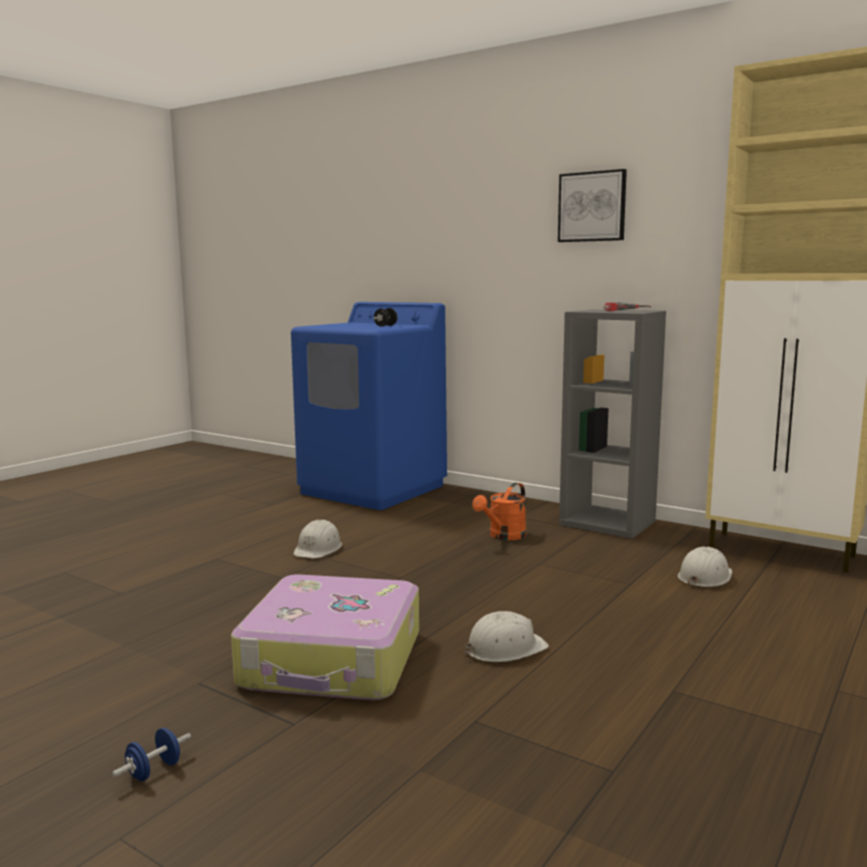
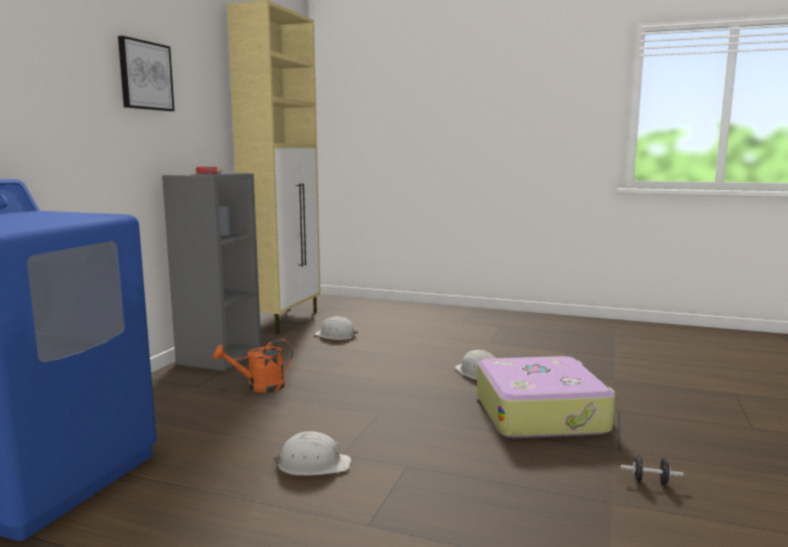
camera: 105 degrees left, 0 degrees up
(154, 771) = (708, 435): blue dumbbell -> none
(385, 326) = (43, 215): black dumbbell -> black dumbbell (650, 482)
(503, 536) = (259, 387): orange watering can -> orange watering can turned 135 degrees clockwise

